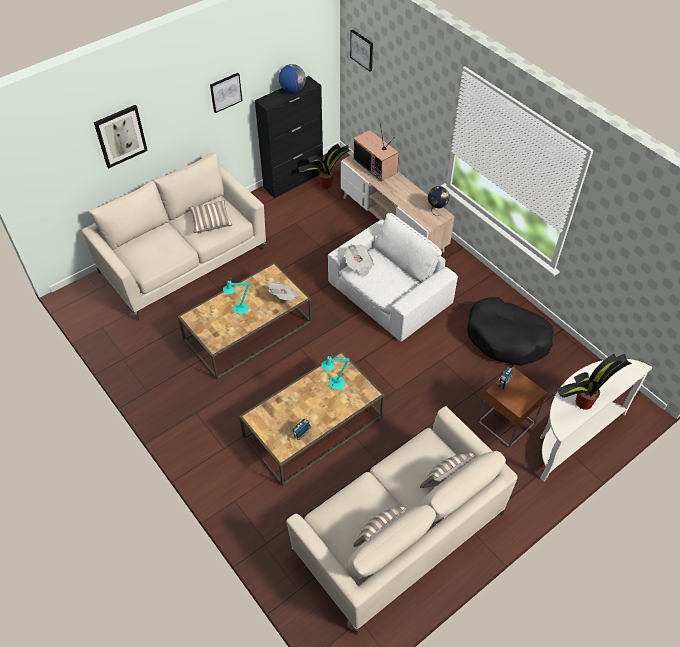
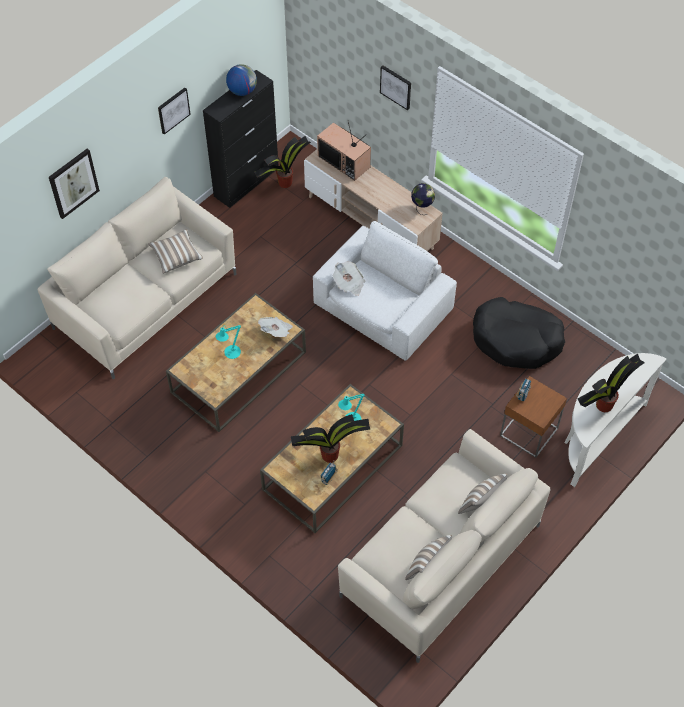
camera: 10 degrees left, 5 degrees up
(309, 412) = (331, 455): none -> potted plant
(362, 50) = (315, 37): picture -> picture (396, 87)

